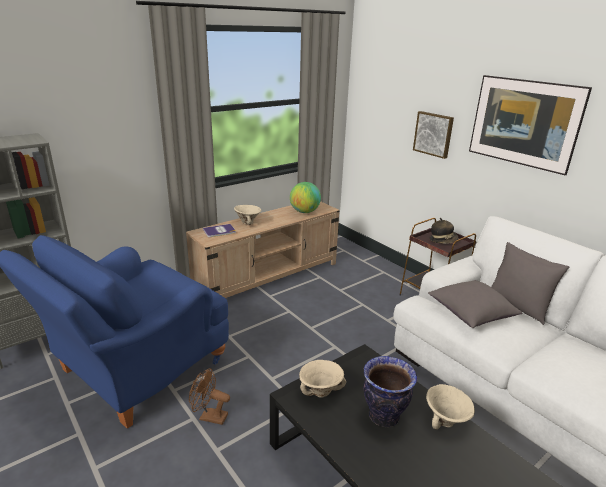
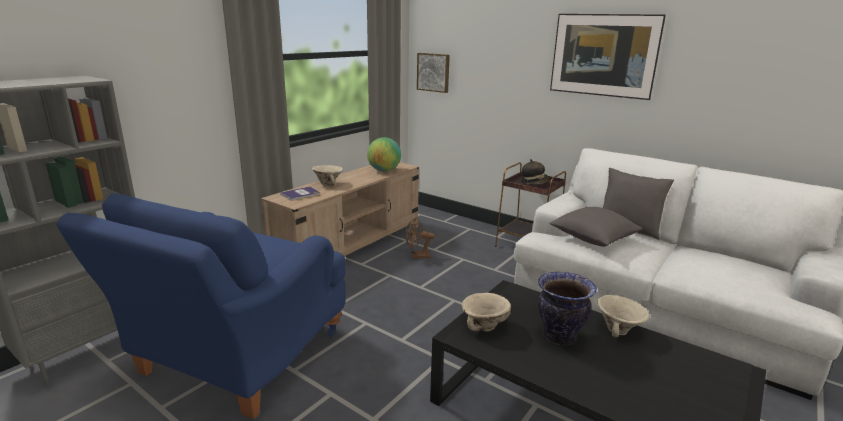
camera: 15 degrees left, 5 degrees down
(209, 416) = (349, 388): brown fan -> brown fan (417, 256)
(433, 134) = (510, 78): picture -> picture (433, 72)

